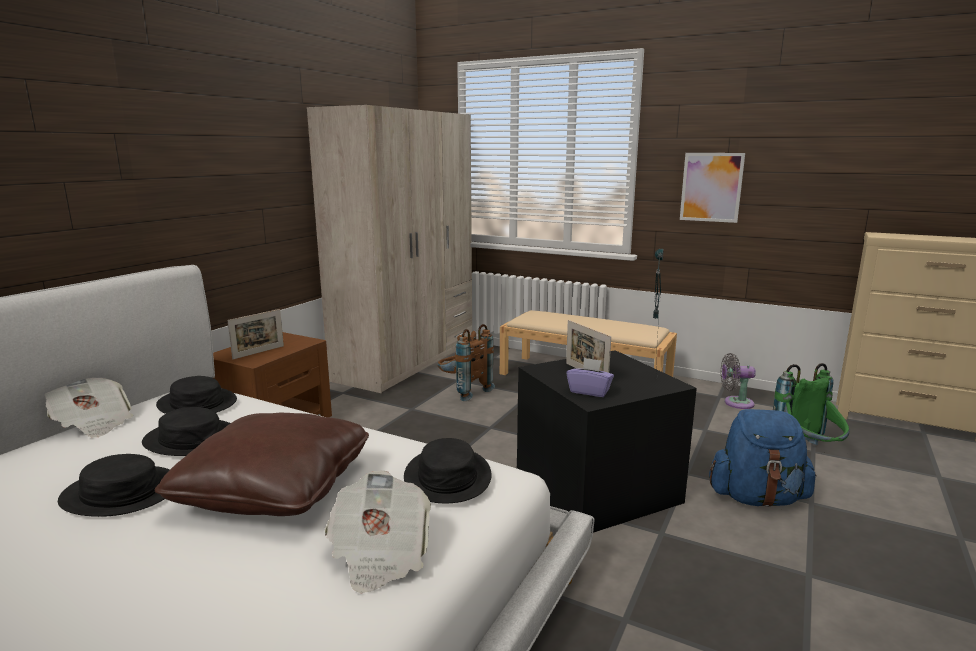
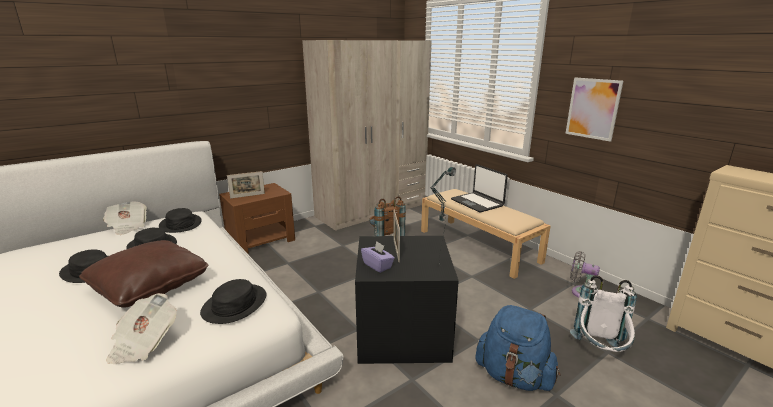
camera: 25 degrees right, 5 degrees up
(578, 320) = (477, 203): none -> laptop
(807, 454) = (599, 353): green backpack -> white backpack

